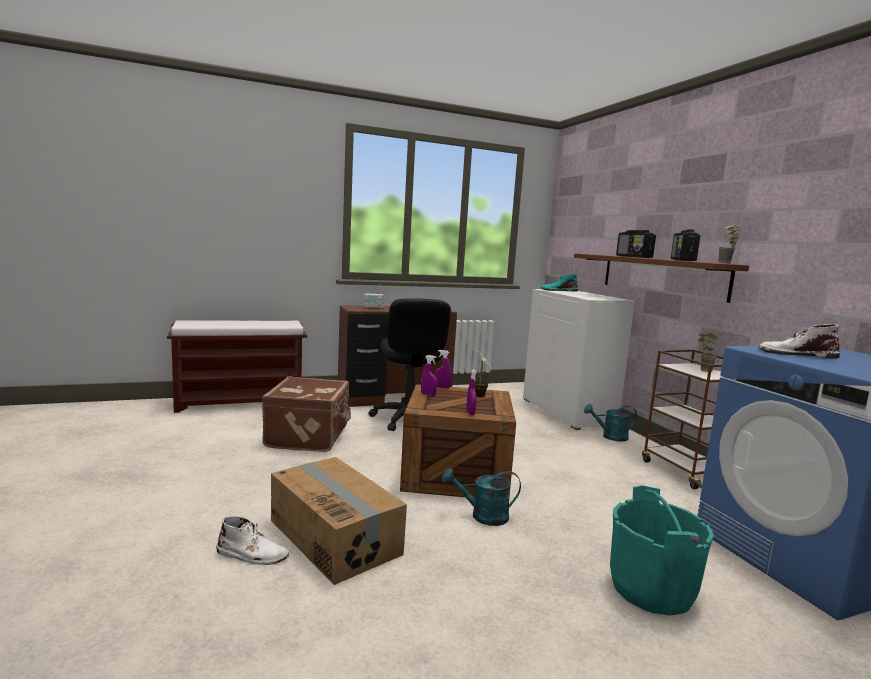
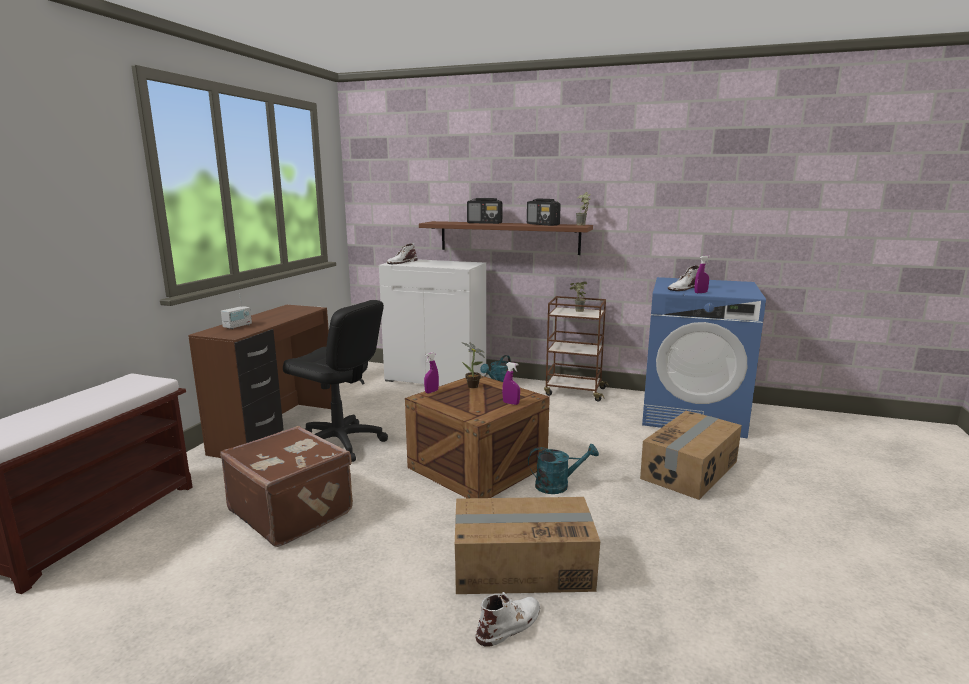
camera: 50 degrees left, 5 degrees up
(428, 394) = (443, 402): purple spray bottle -> purple spray bottle (700, 292)
(482, 516) = (558, 485): turquoise watering can -> turquoise watering can turned 135 degrees counterclockwise
(558, 290) = (401, 262): turquoise boot -> white boot
(651, 589) = (690, 470): turquoise bucket -> cardboard box

